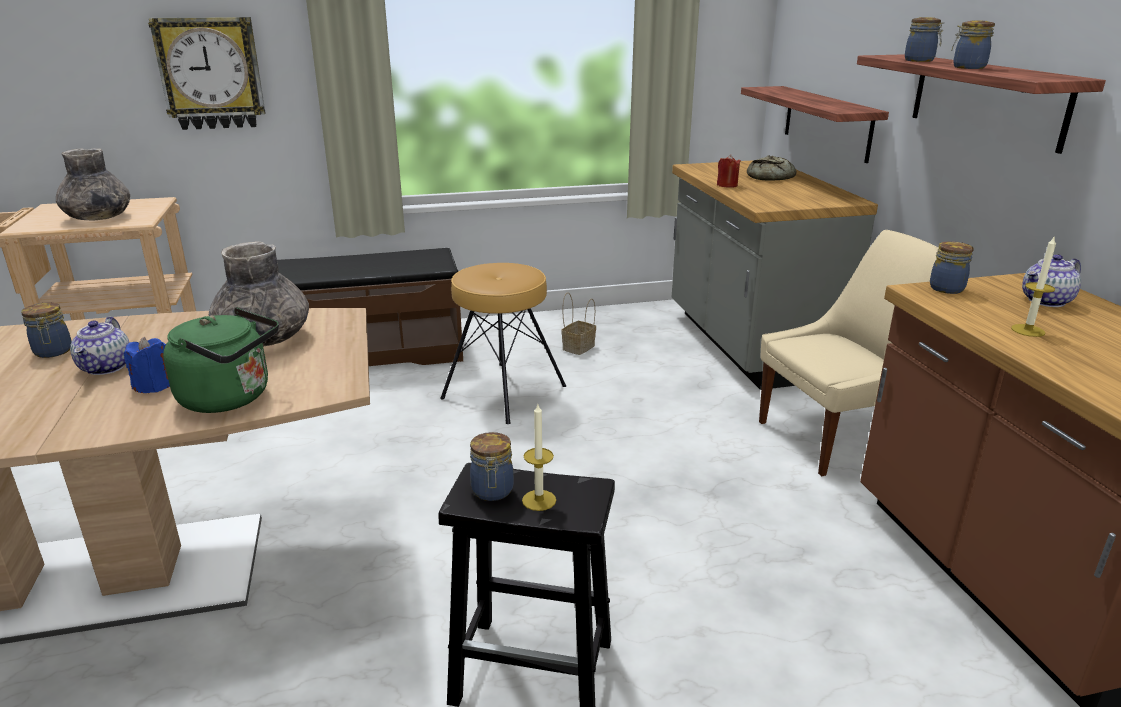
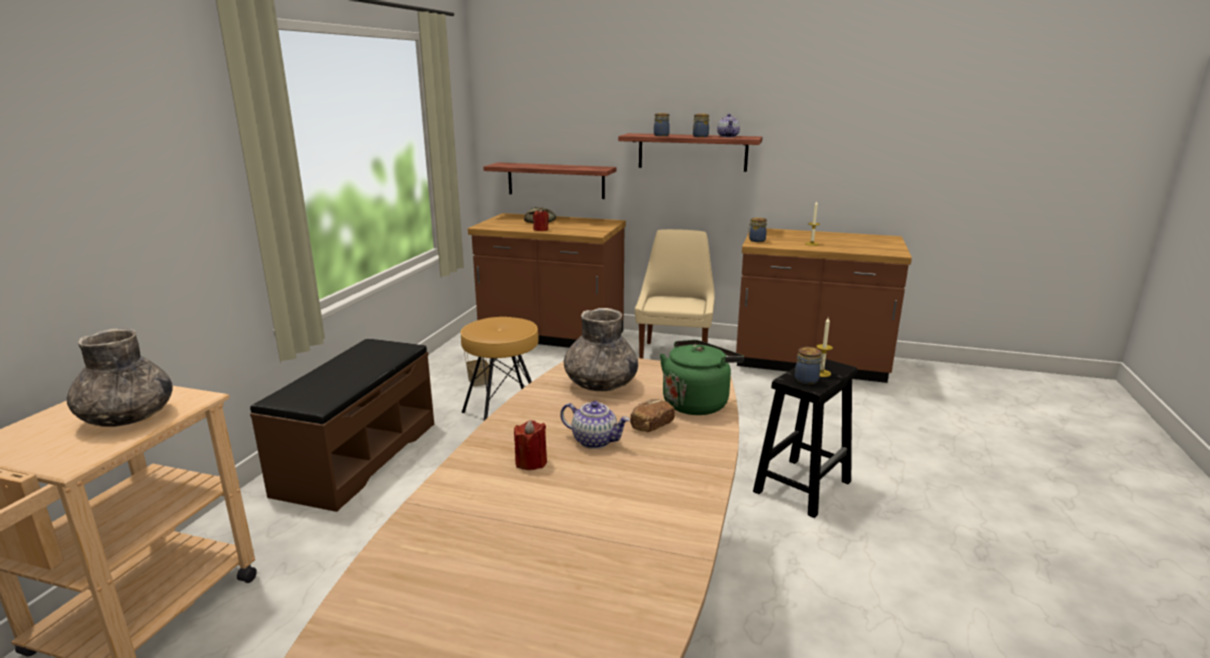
camera: 60 degrees left, 5 degrees down
(53, 352) = (531, 462): jar -> red candle
(154, 385) = (651, 425): blue candle -> bread
(211, 73) = (137, 217): wall clock -> none
(747, 345) = (551, 337): grey counter -> brown counter
(1046, 301) = (785, 235): teapot -> teapot (728, 136)

